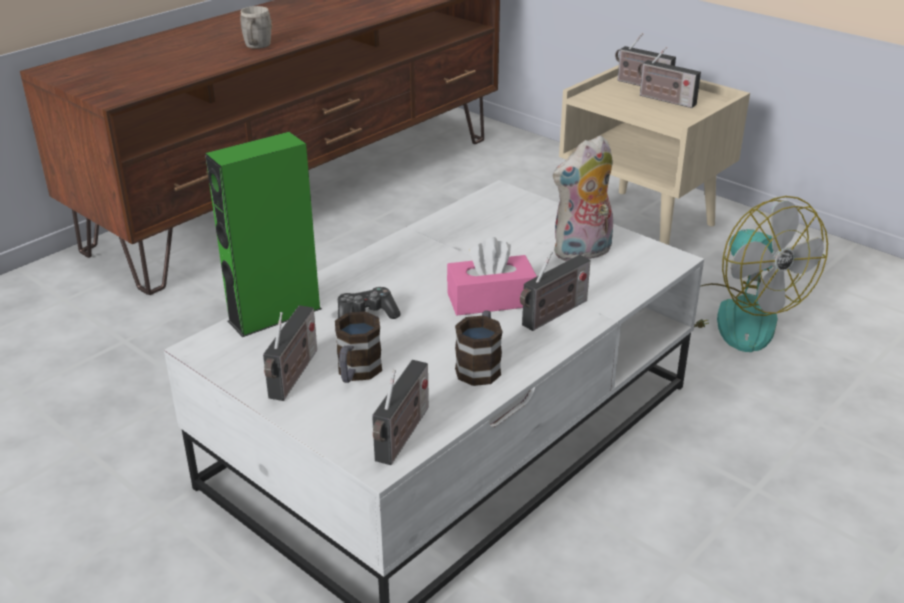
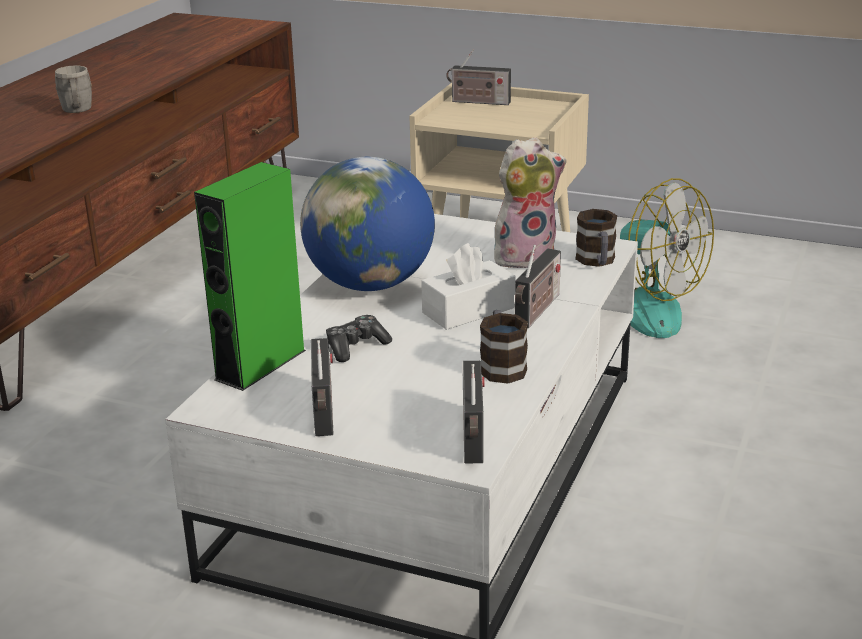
camera: 20 degrees left, 5 degrees down
(356, 373) = (387, 397): mug -> mug (597, 261)
(423, 253) = (370, 284): none -> globe
(491, 300) = (468, 310): pink tissue box -> white tissue box
(582, 253) = (525, 256): plush toy -> plush toy turned 150 degrees counterclockwise
(664, 100) = (510, 112): radio -> none

